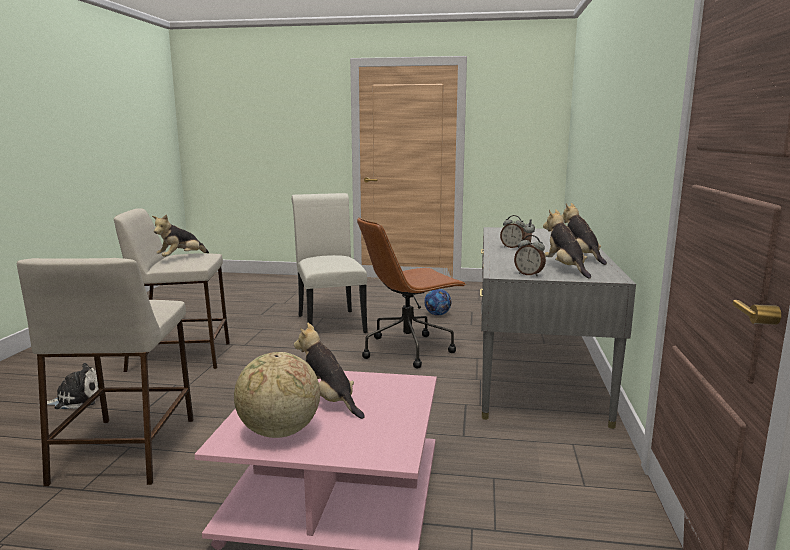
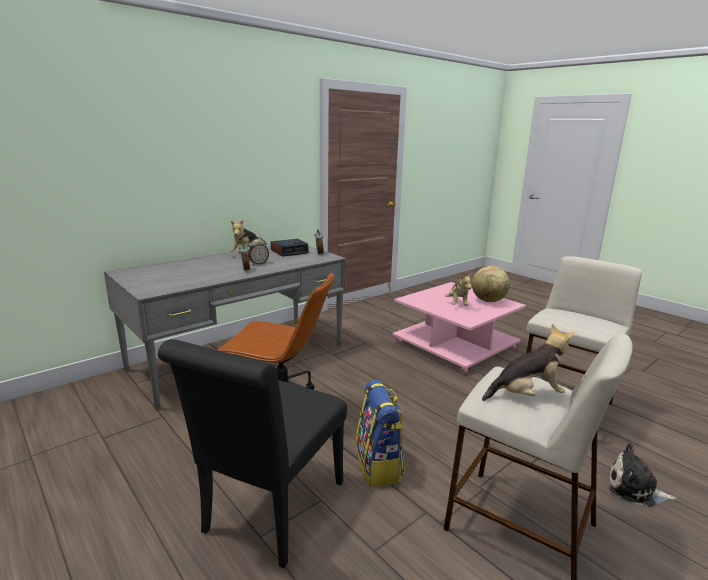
camera: 140 degrees left, 5 degrees up
(293, 350) = (379, 466): none -> backpack
(330, 322) = (270, 513): white chair -> black chair
(437, 314) = (142, 453): football -> none
(565, 269) = (289, 251): plush toy -> alarm clock

